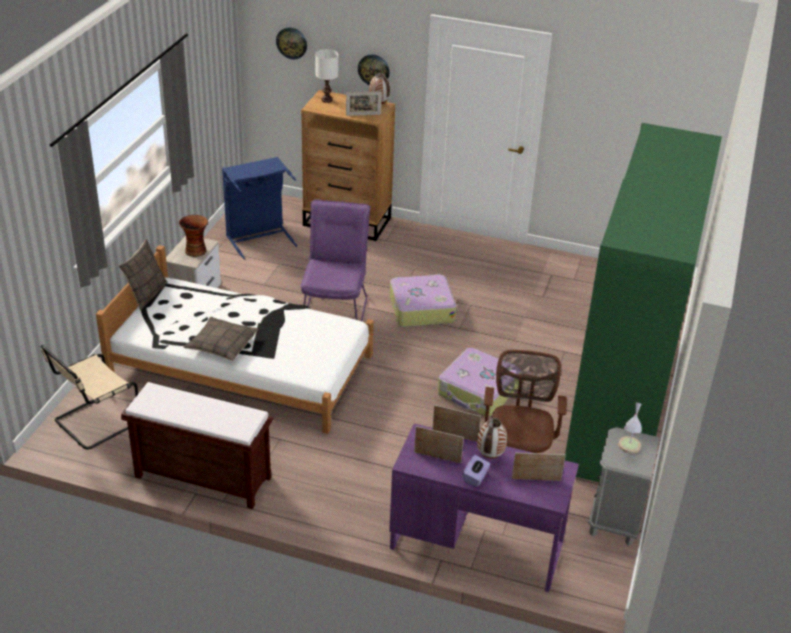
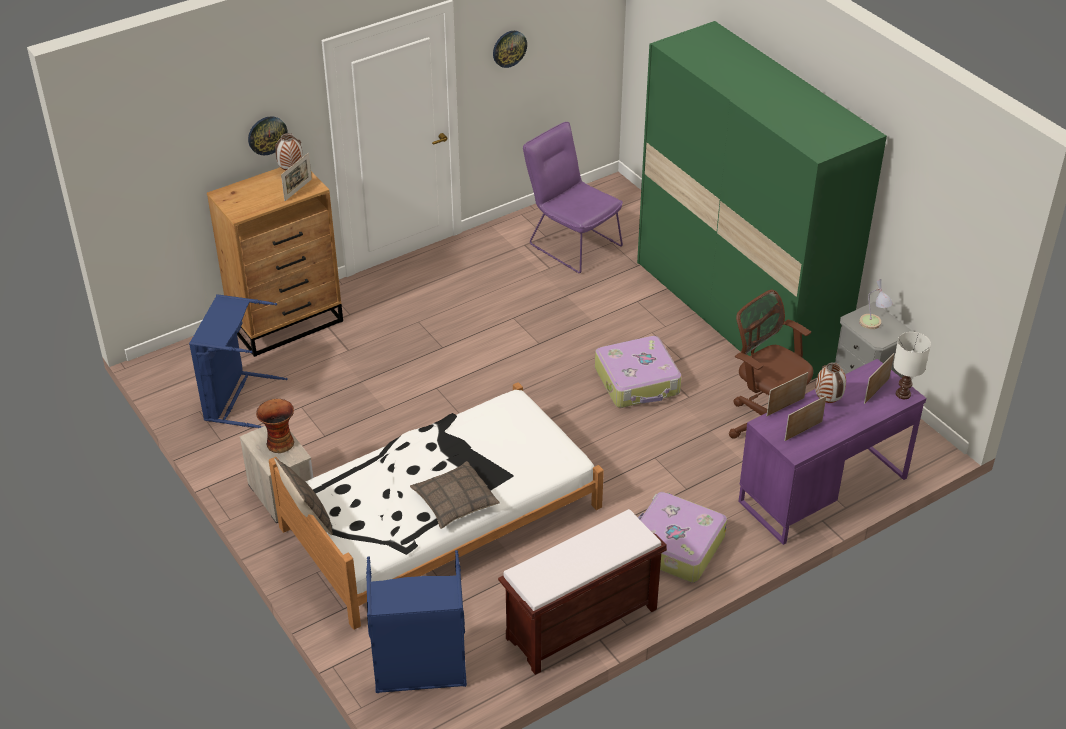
camera: 50 degrees left, 5 degrees up
(94, 423) = (420, 670): beige chair -> blue laundry basket
(291, 43) = (160, 155): wall clock -> wall clock (509, 48)
(327, 100) = (235, 197): white table lamp -> white table lamp (902, 394)
(335, 310) = (424, 408): purple chair -> purple chair (571, 242)
(421, 309) = (484, 351): suitcase -> suitcase (675, 546)
(475, 477) = (846, 423): purple tissue box -> none

